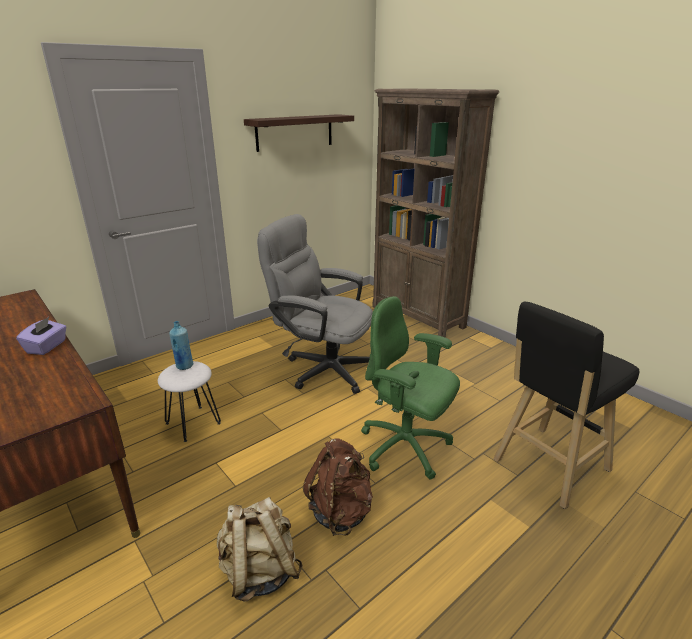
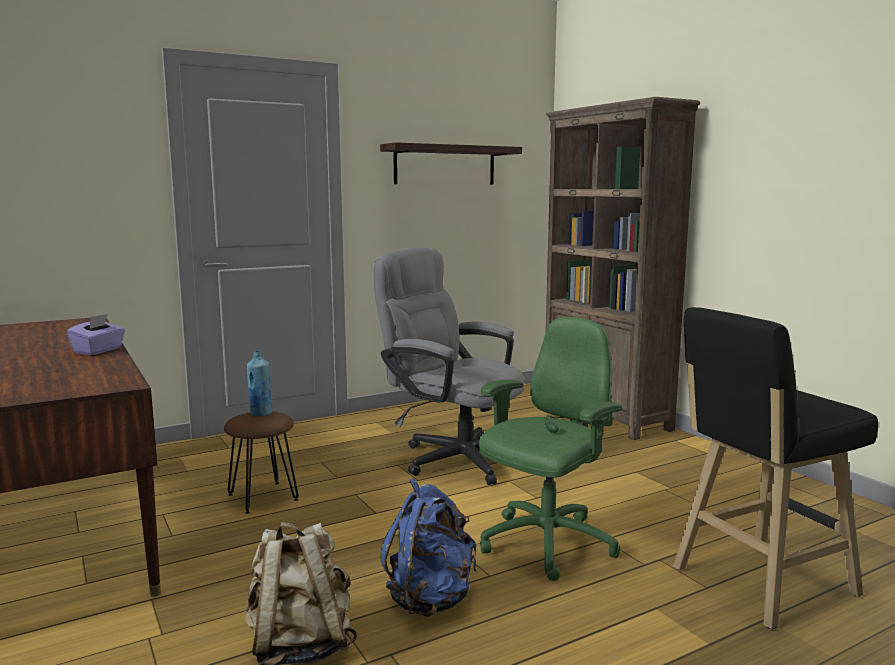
camera: 10 degrees right, 15 degrees down
(193, 423) = (263, 497): white stool -> brown stool
(341, 511) = (431, 599): brown backpack -> blue backpack
(406, 448) = (545, 544): green office chair -> green office chair turned 90 degrees clockwise

